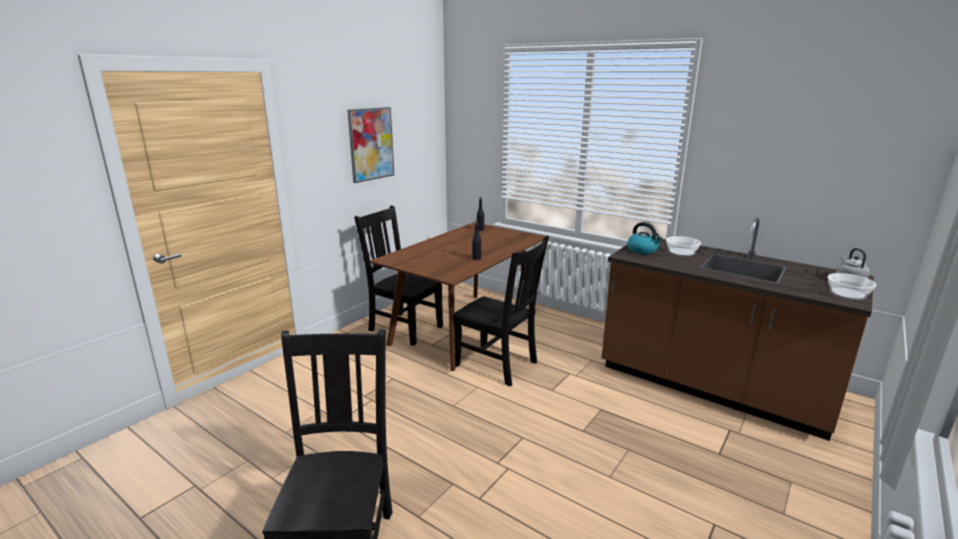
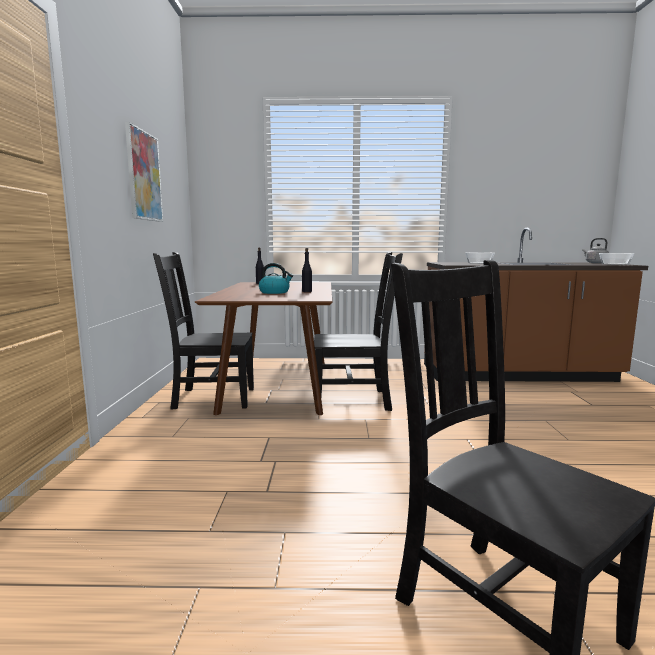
camera: 35 degrees left, 10 degrees down
(643, 250) = (455, 263): kettle -> kettle (275, 292)

